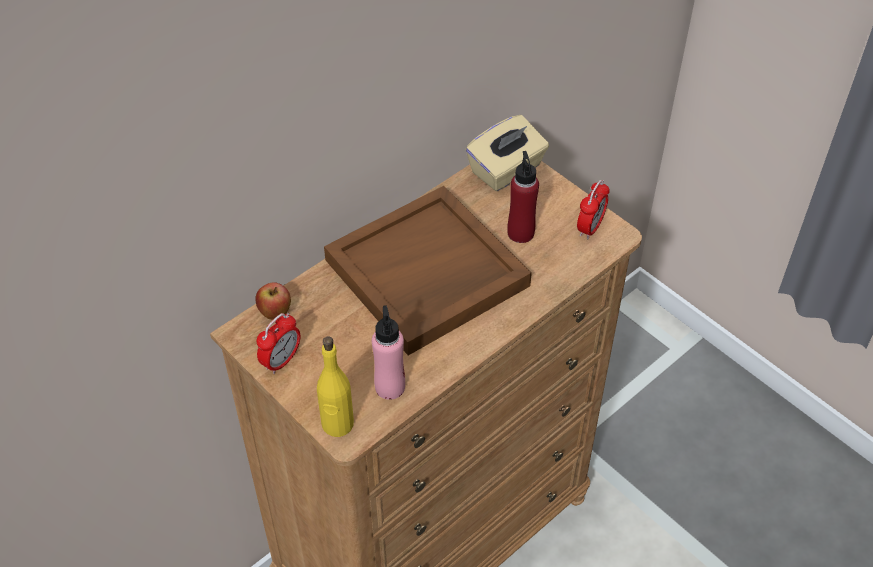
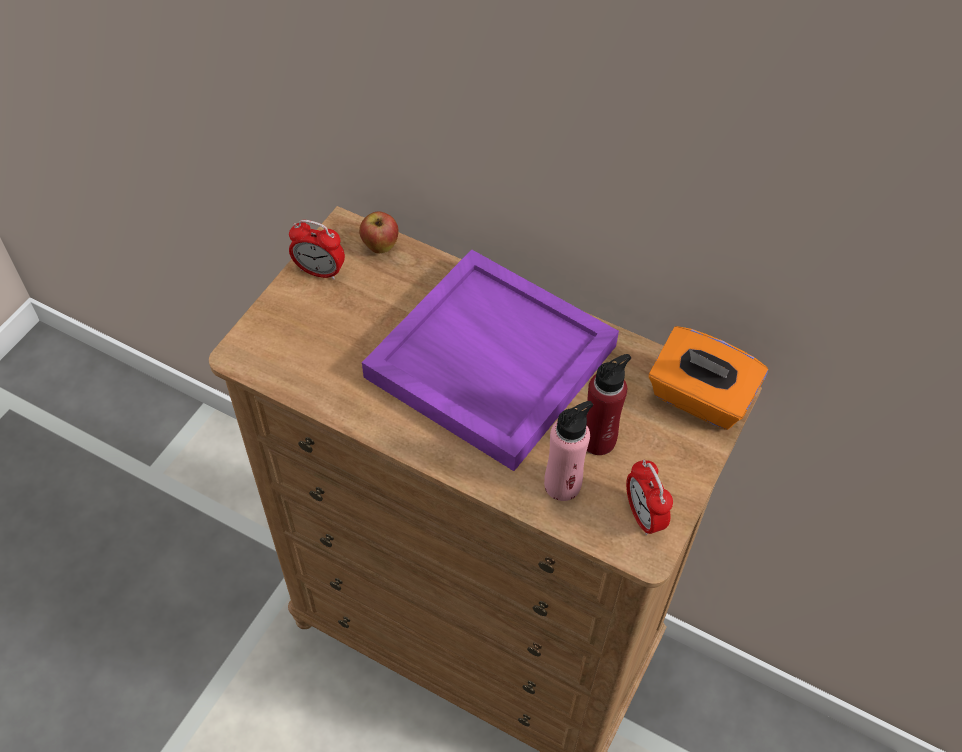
camera: 70 degrees right, 5 degrees up
(337, 424) = (252, 342): yellow bottle -> none
(390, 387) = (315, 373): pink bottle -> pink bottle (562, 484)
(426, 274) = (488, 362): brown tray -> purple tray
(506, 170) = (699, 398): beige tissue box -> orange tissue box
(590, 228) = (643, 516): alarm clock -> alarm clock turned 60 degrees clockwise

